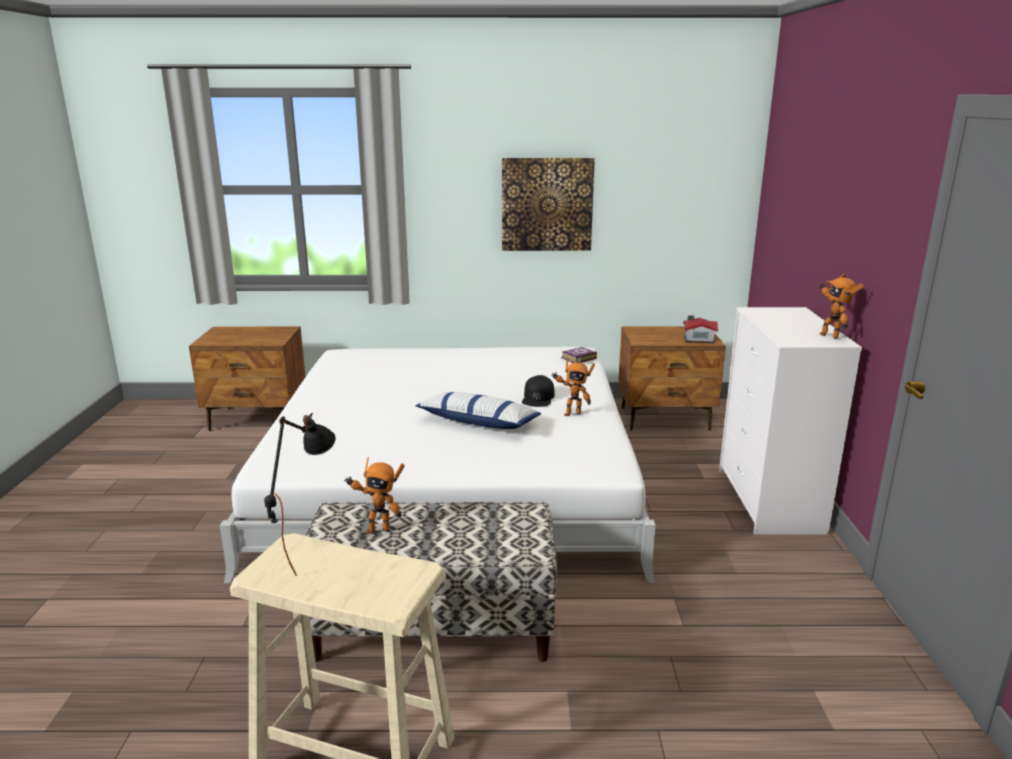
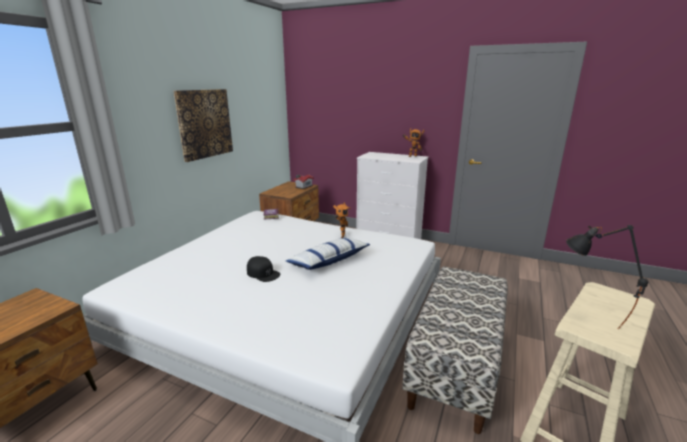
camera: 65 degrees left, 0 degrees up
(377, 529) = (456, 324): toy robot -> none
(538, 397) = (311, 238): black cap -> black cap (263, 273)

